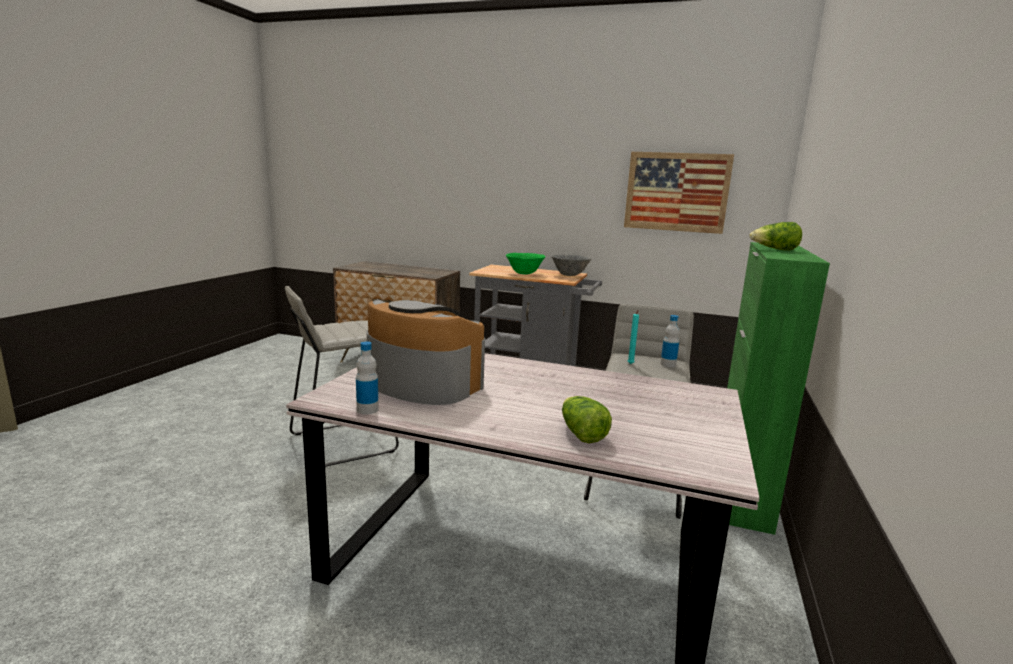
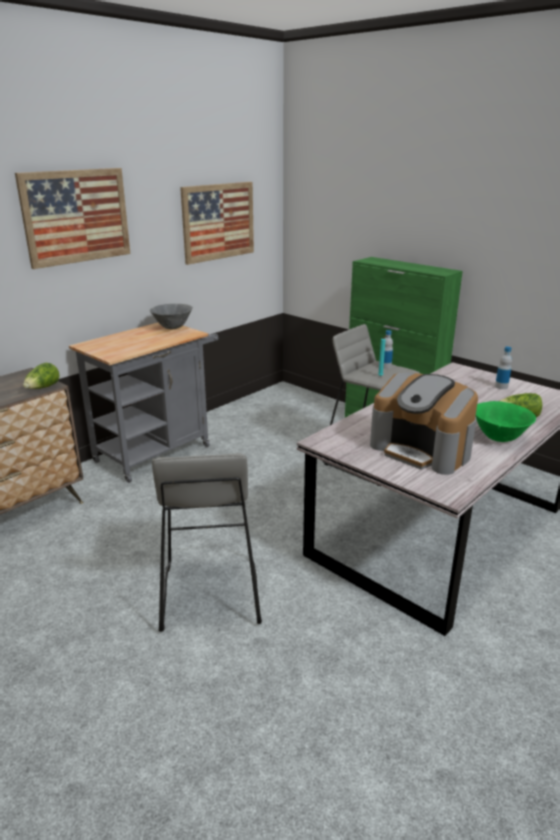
camera: 65 degrees left, 10 degrees up
(367, 410) = (475, 476): bottle -> bottle (501, 386)
(422, 384) = (421, 450): coffee machine -> coffee machine turned 105 degrees counterclockwise
(521, 165) = (76, 216): none -> picture
(524, 274) = (146, 342): green bowl -> green bowl (499, 438)
(774, 249) = (402, 266): lettuce -> lettuce (43, 388)

